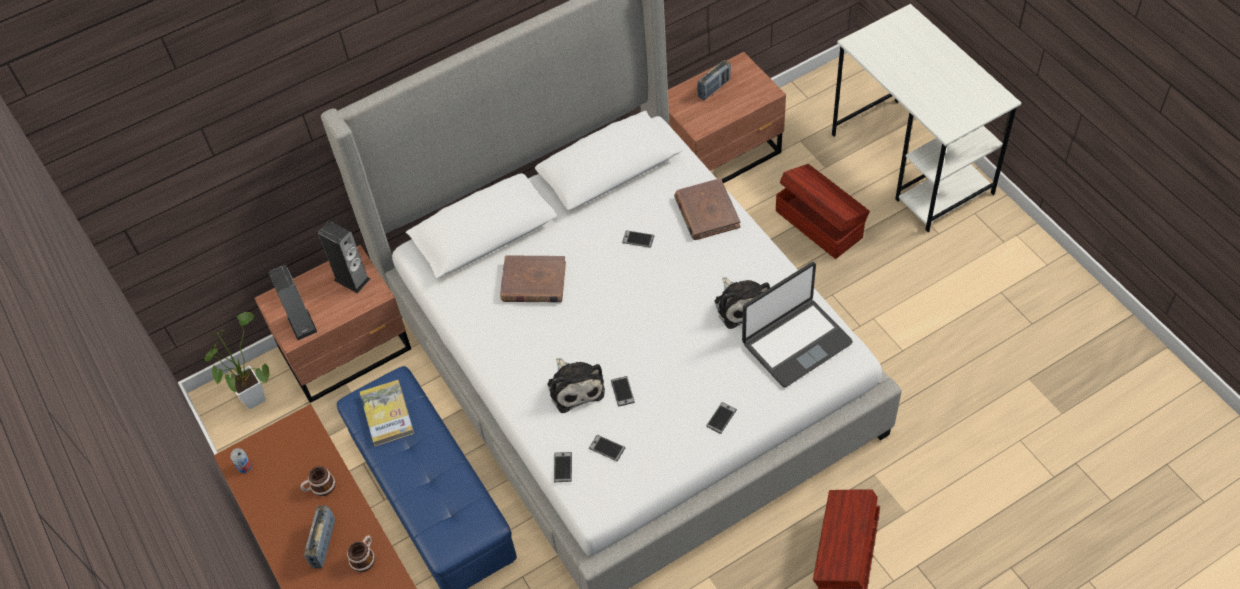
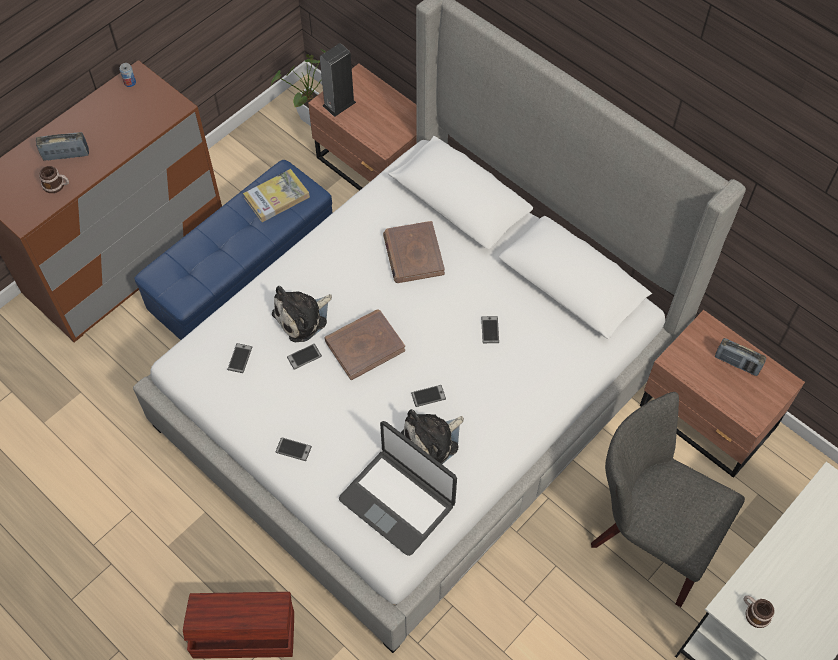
camera: 70 degrees right, 5 degrees up
(319, 487) = (117, 136): mug -> mug (754, 613)
(352, 279) = (395, 124): speaker -> none
(563, 467) = (215, 328): phone -> phone (428, 396)
(706, 212) = (543, 384): brown book -> brown book (364, 345)
(819, 223) = (648, 535): brown storage box -> grey chair

